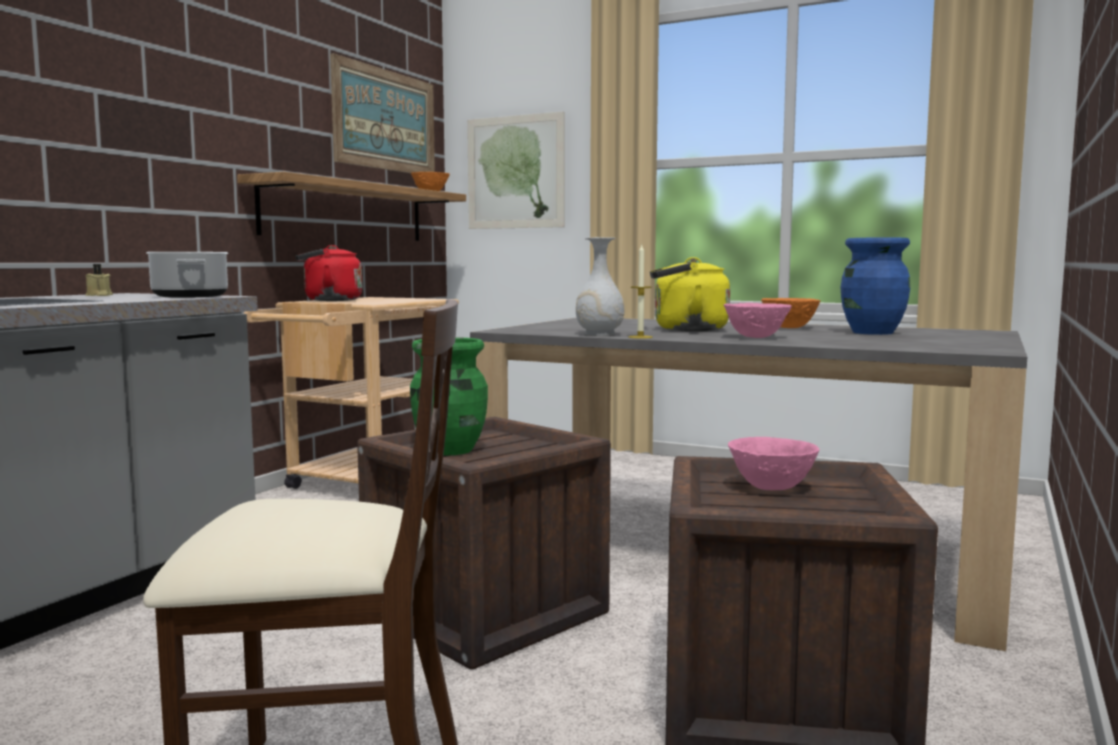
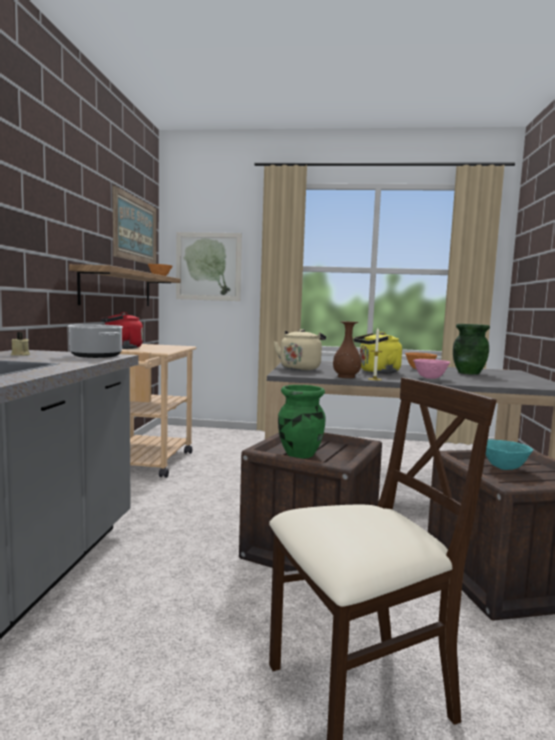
camera: 20 degrees left, 0 degrees up
(562, 325) = (300, 368): none -> beige kettle
(599, 334) = (346, 377): white vase -> brown vase
(771, 488) = (503, 468): pink bowl -> turquoise bowl
(873, 332) = (468, 373): blue vase -> green vase

